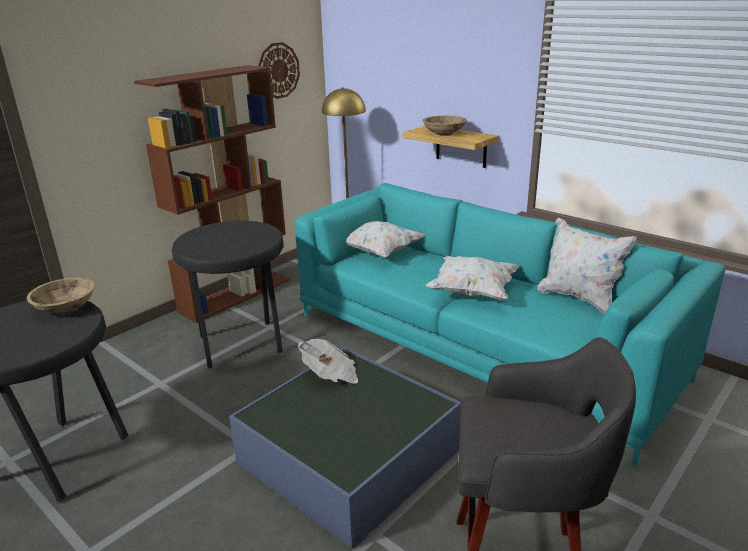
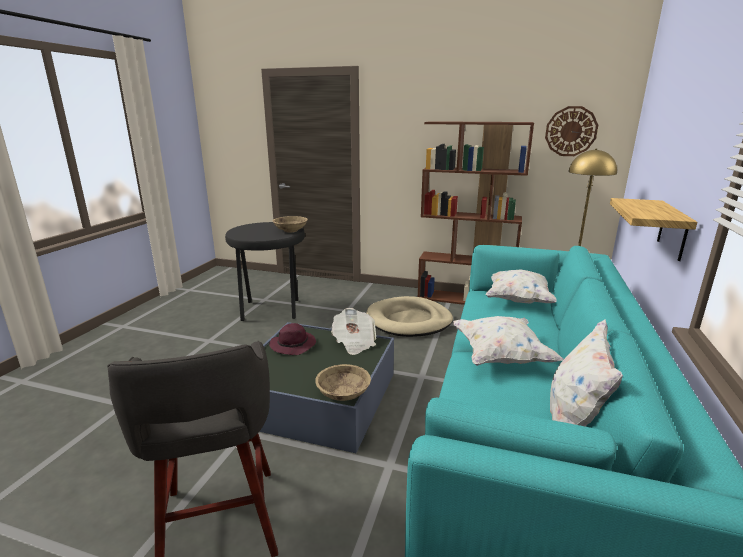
camera: 65 degrees right, 5 degrees down
(242, 345) = (409, 320): black stool -> beige dog bed
(298, 421) = (294, 345): none -> purple hat
(444, 133) = (641, 206): beige bowl -> beige bowl (343, 394)

